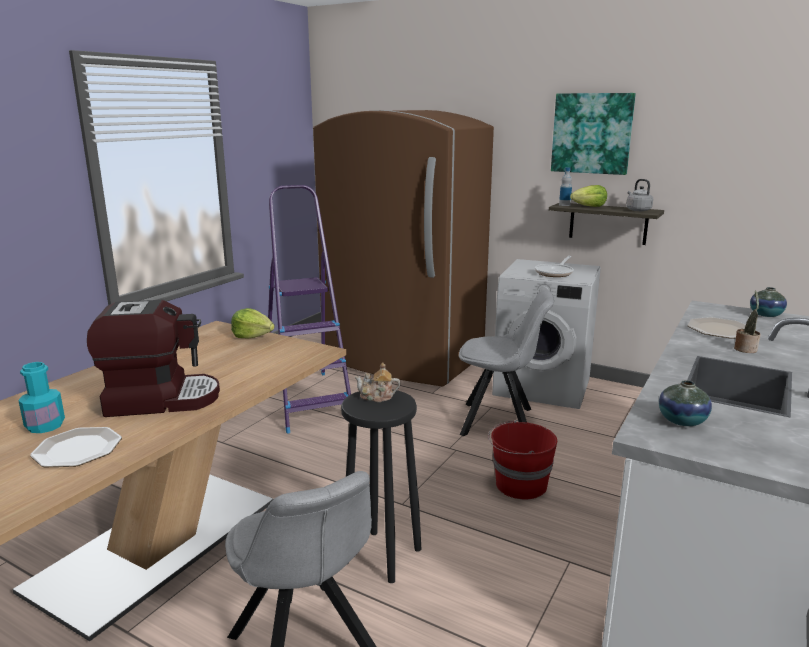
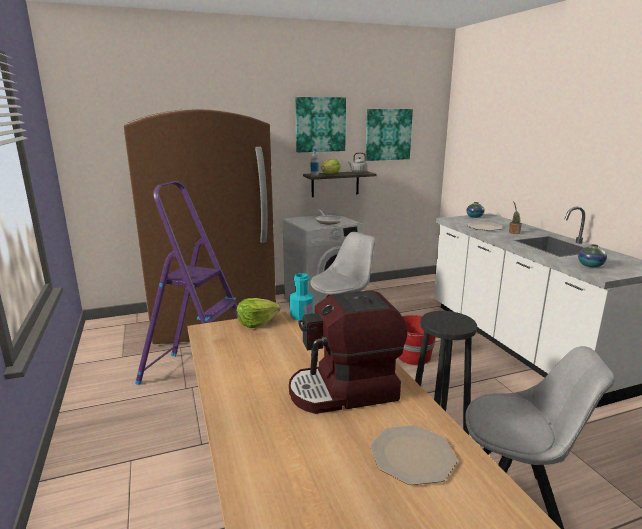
camera: 50 degrees left, 0 degrees up
(45, 426) = (335, 465): turquoise bottle -> turquoise bottle (301, 316)
(161, 399) = (344, 391): coffee machine -> coffee machine turned 135 degrees counterclockwise
(377, 397) = (438, 319): teapot -> none
(712, 154) = (388, 134): none -> picture

